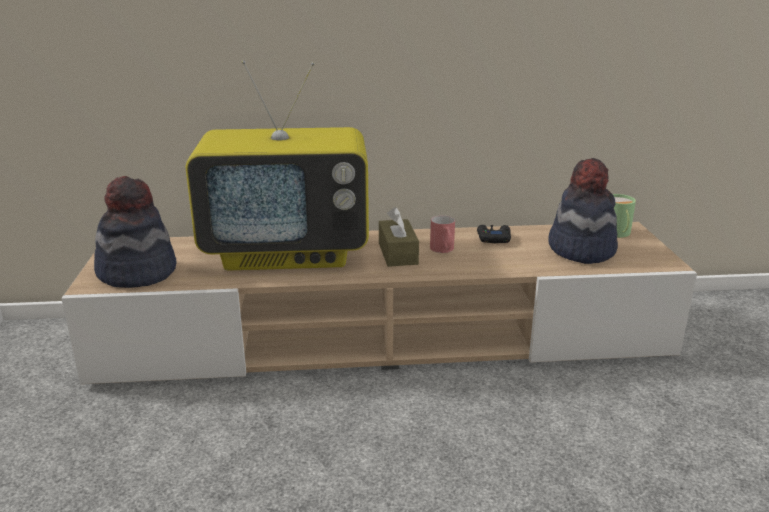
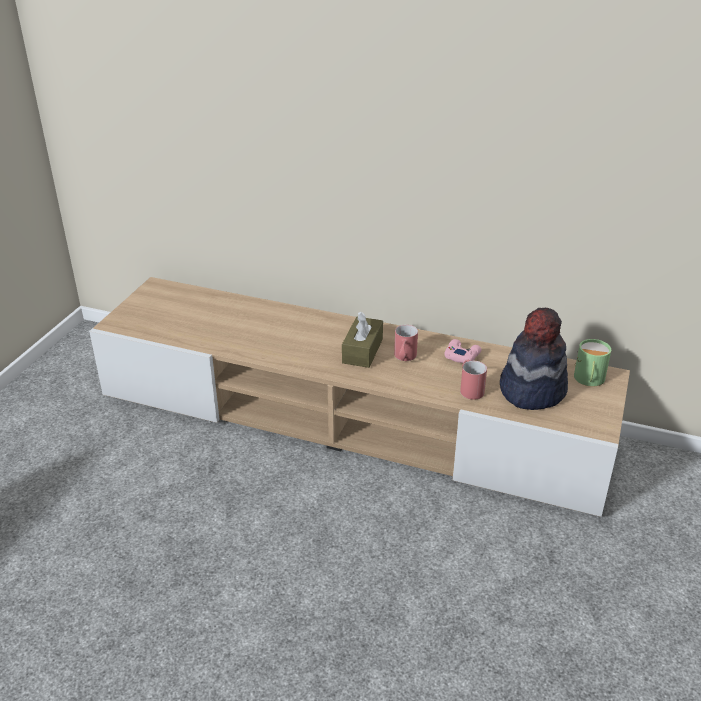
camera: 25 degrees right, 10 degrees up
(137, 273) = (152, 319): hat -> none
(289, 253) = (275, 327): television -> none
(493, 238) = (462, 355): black game controller -> pink game controller
(528, 260) = (470, 388): none -> red mug

